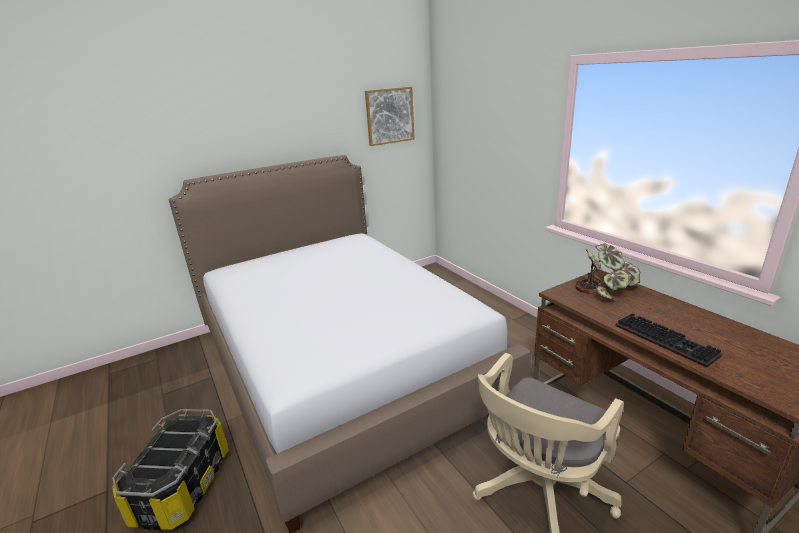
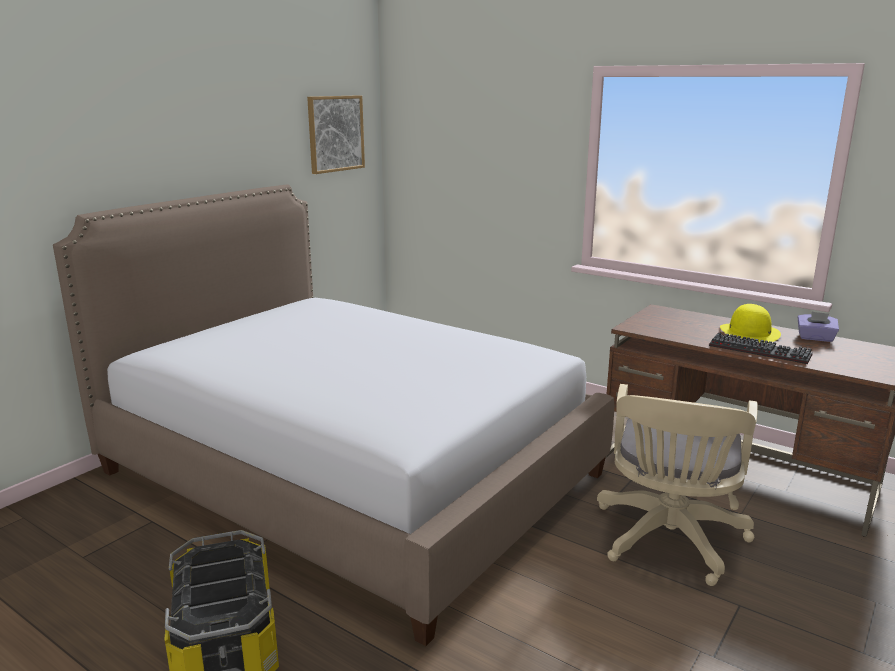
camera: 25 degrees left, 5 degrees down
(605, 290) = (674, 320): potted plant -> none
(672, 316) = (749, 333): none -> yellow hat
(743, 333) = (815, 338): none -> purple tissue box

